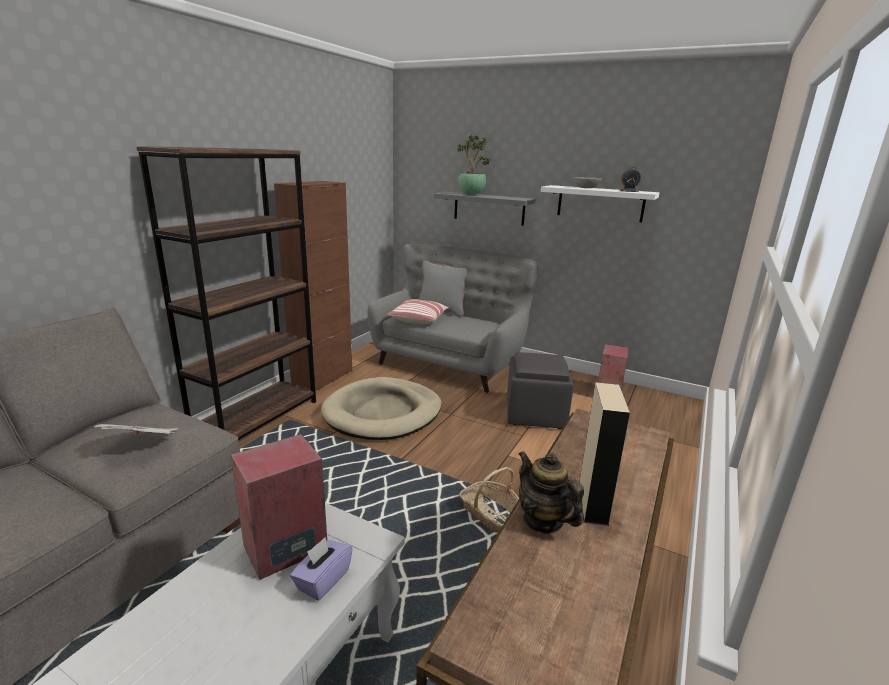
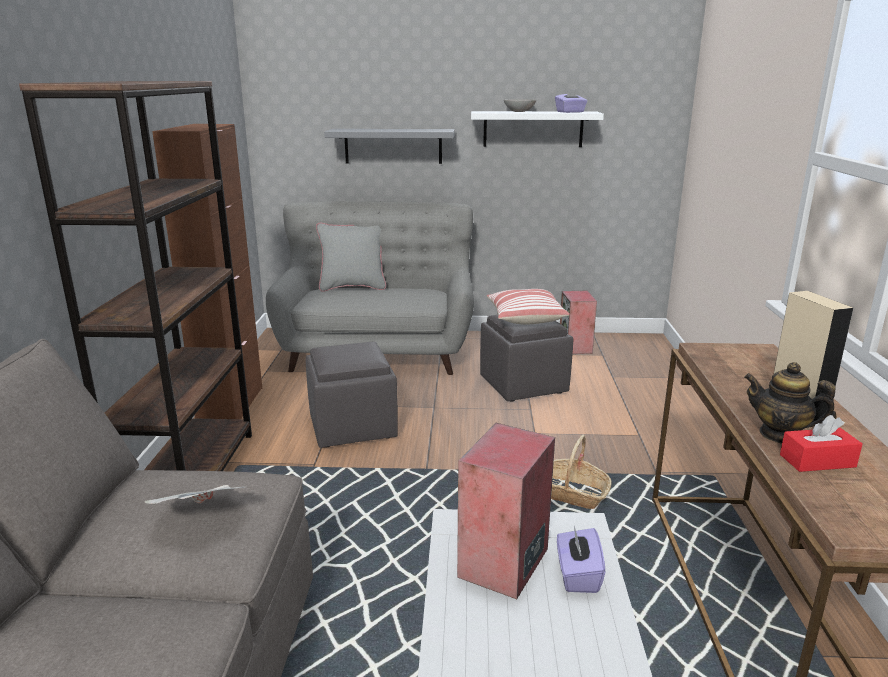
camera: 25 degrees left, 0 degrees up
(383, 413) = (353, 426): beige dog bed -> grey ottoman
(419, 319) = (338, 301): pillow -> pillow (525, 317)
(470, 194) = (371, 129): potted plant -> none
(540, 558) = (817, 461): none -> red tissue box
(629, 191) = (570, 112): alarm clock -> purple tissue box

